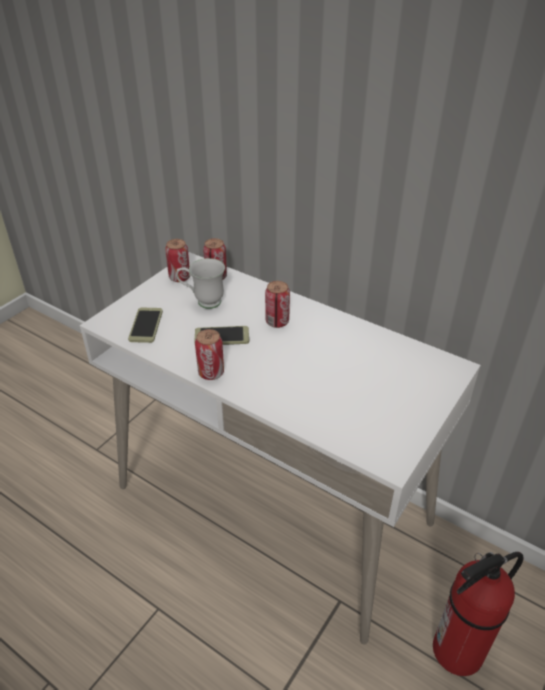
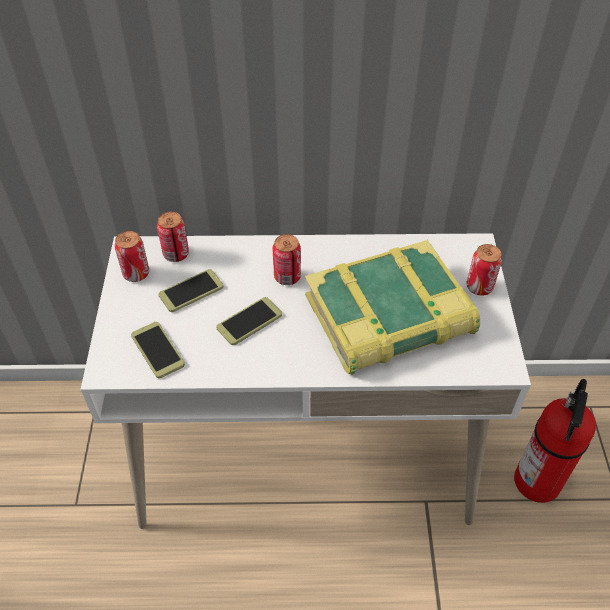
camera: 35 degrees left, 10 degrees up
(203, 302) = (191, 291): white mug -> phone
(211, 373) = (277, 367): can -> can (479, 287)
(328, 381) = (389, 317): none -> book

